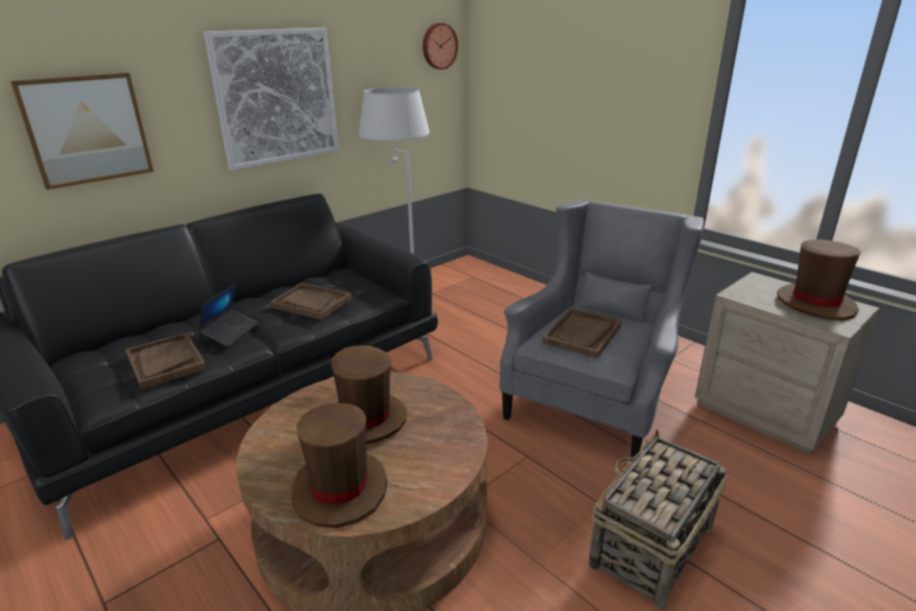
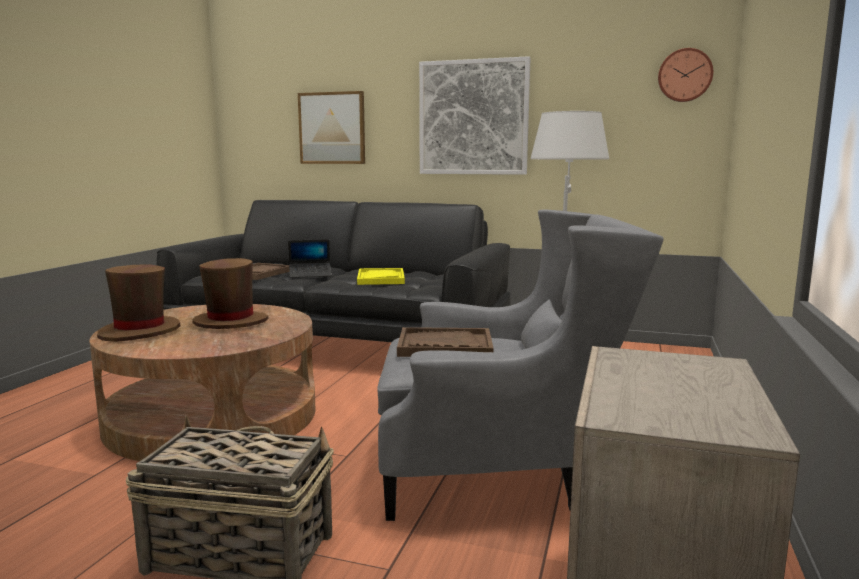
camera: 60 degrees right, 15 degrees down
(311, 303) = (380, 278): brown tray -> yellow tray
(815, 304) = (689, 399): brown hat -> none

